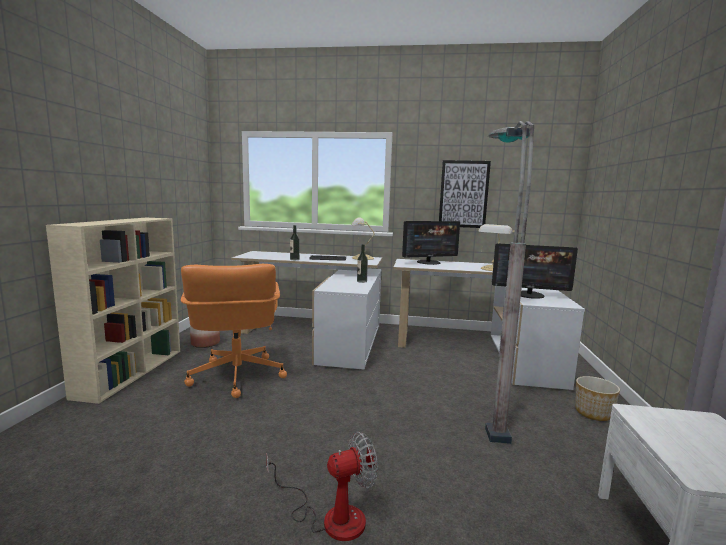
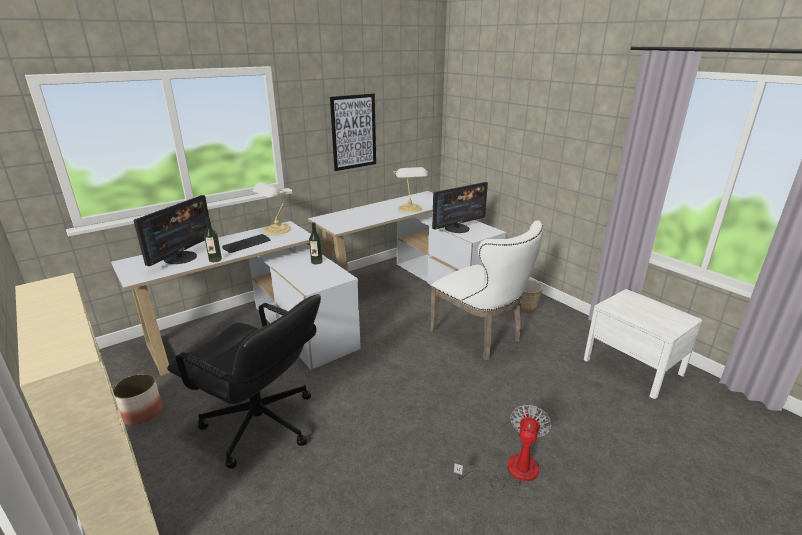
camera: 45 degrees left, 15 degrees up
(236, 376) = (260, 425): orange office chair -> black office chair
(429, 262) = (347, 215): monitor -> monitor (181, 257)
(488, 411) = (481, 337): grey floor lamp -> white chair

